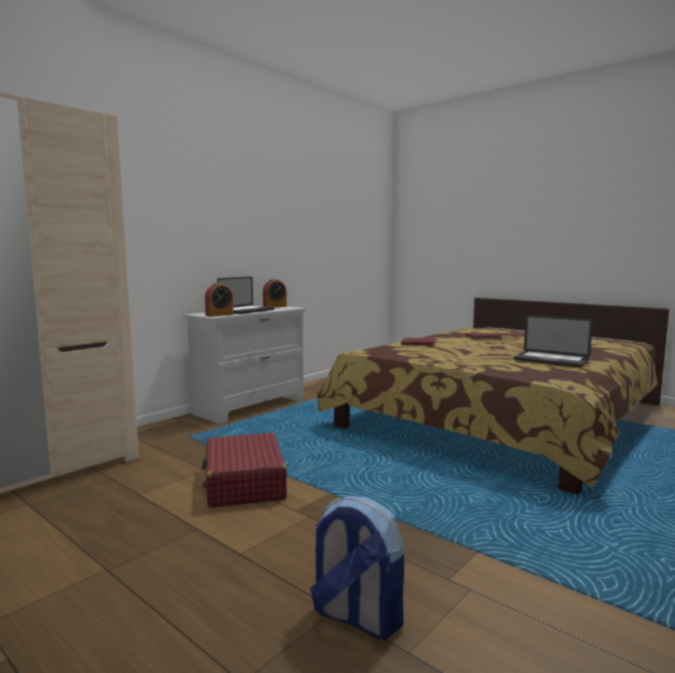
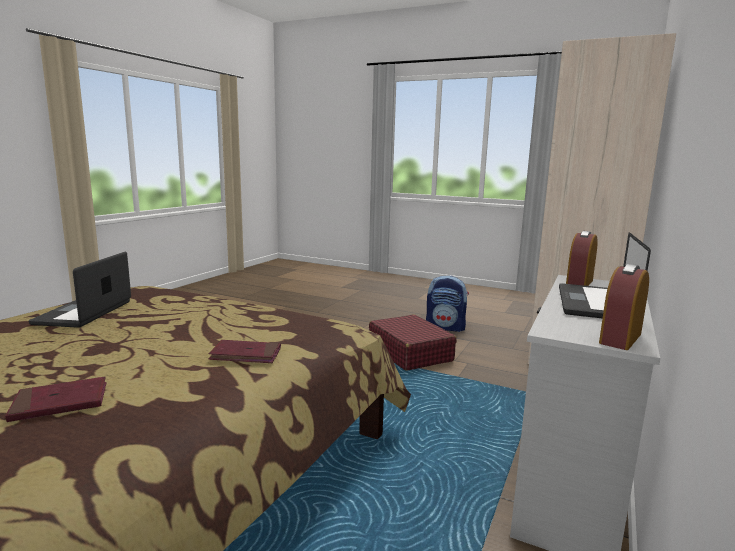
camera: 165 degrees right, 5 degrees up
(356, 617) = (307, 311): backpack -> backpack (446, 327)
(551, 360) = (84, 313): laptop -> laptop turned 105 degrees counterclockwise

